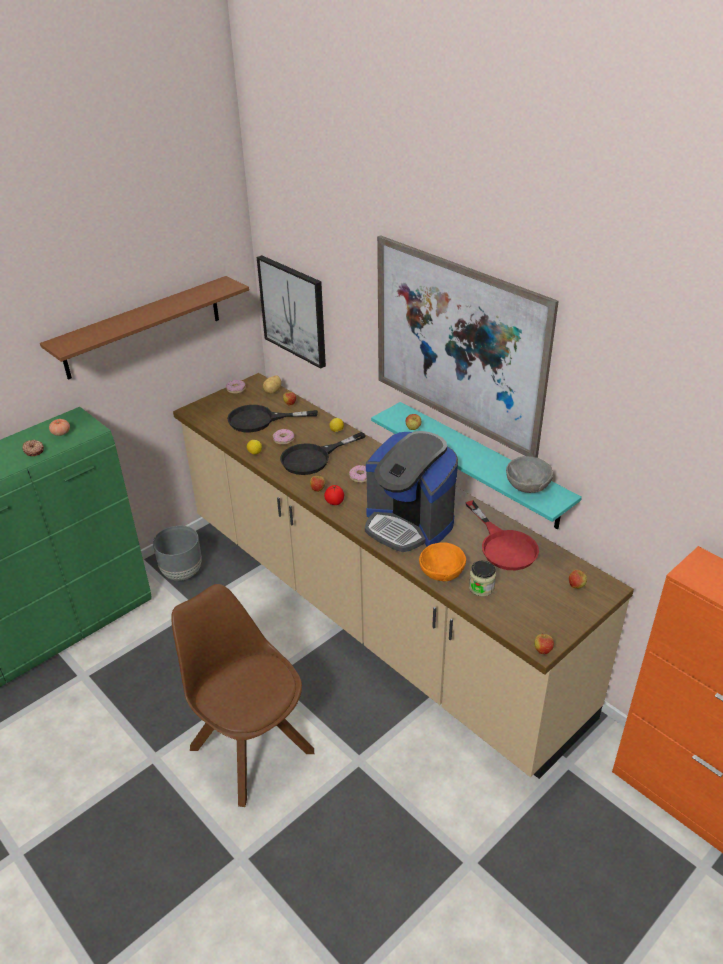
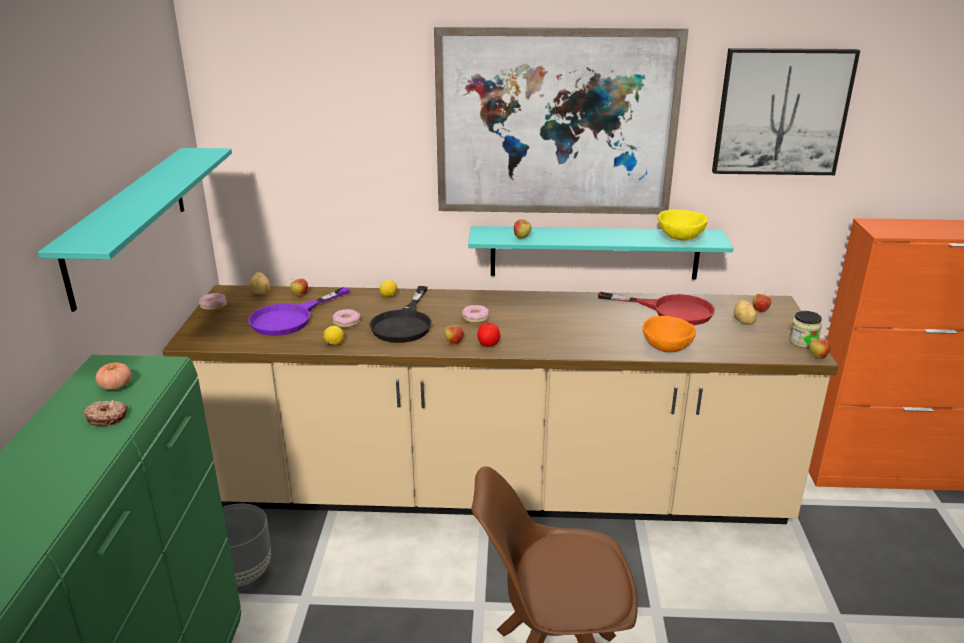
camera: 45 degrees left, 10 degrees down
(143, 327) = (128, 222): brown shelf -> turquoise shelf
(260, 420) = (290, 318): black frying pan -> purple frying pan
(293, 310) = (279, 174): picture -> picture (781, 112)
(409, 524) = (578, 330): coffee machine -> none
(481, 588) = (709, 342): jar -> jar (803, 342)
(528, 488) = (681, 238): grey bowl -> yellow bowl
(543, 587) = (744, 322): none -> potato

